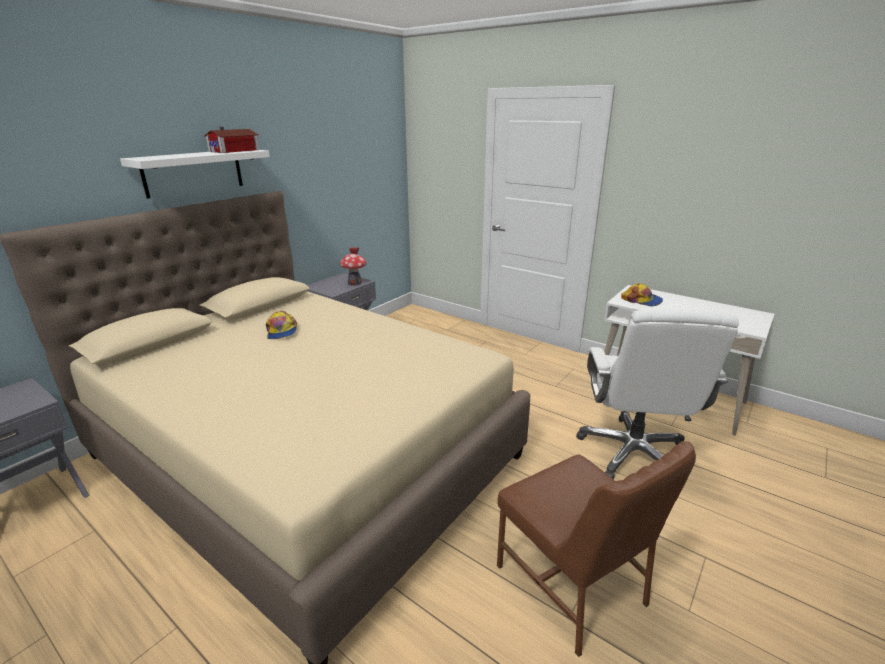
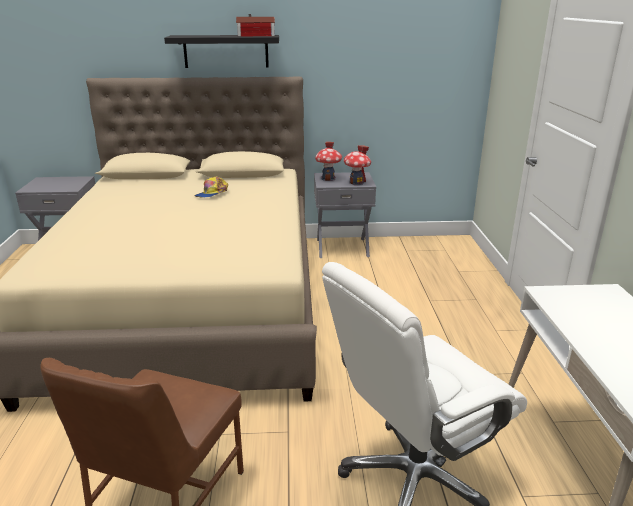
camera: 50 degrees right, 0 degrees up
(193, 172) = (226, 51): white shelf -> black shelf
(325, 287) = (328, 178): none -> toy house
(642, 300) = (580, 304): cap -> none

